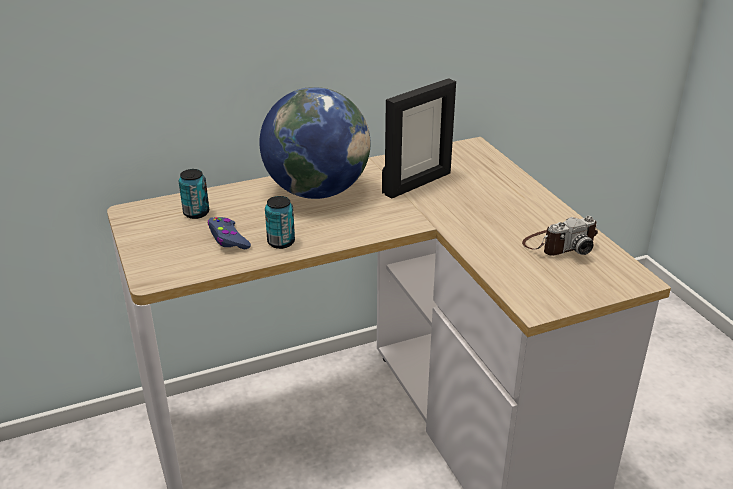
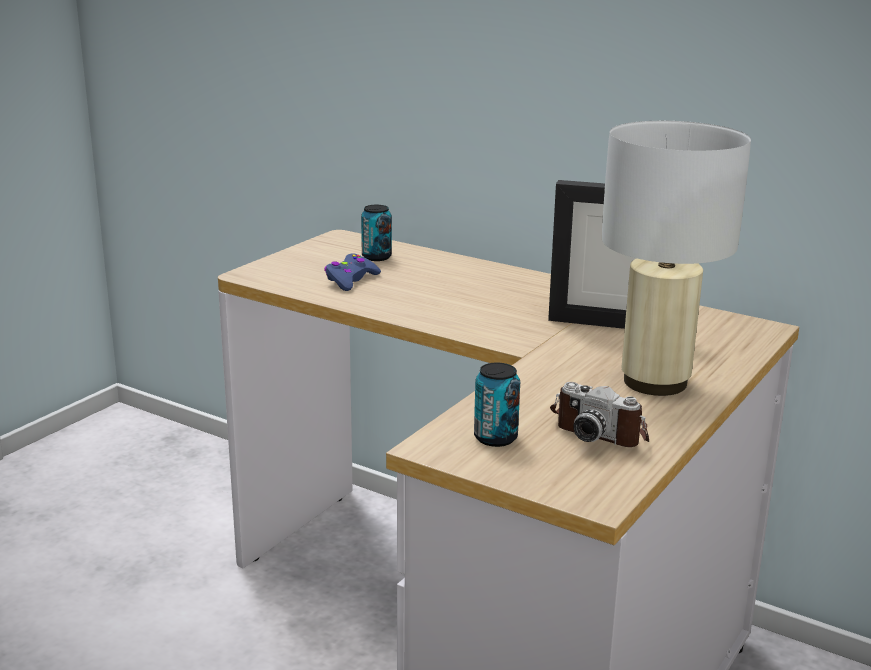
camera: 55 degrees right, 10 degrees down
(281, 242) = (378, 299): can -> can (495, 438)
(316, 191) = (500, 286): globe -> none
(513, 203) = (657, 382): none -> white table lamp

